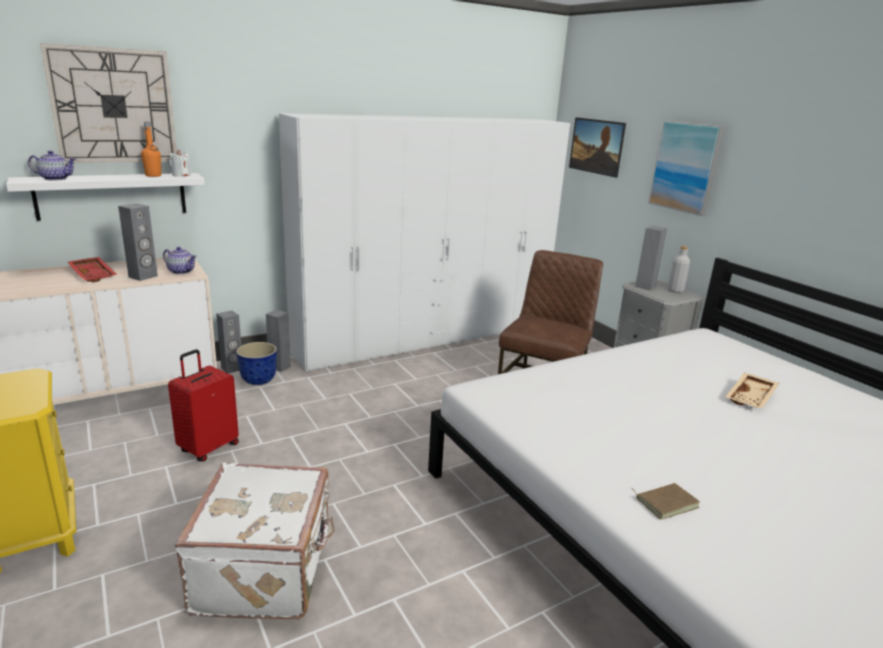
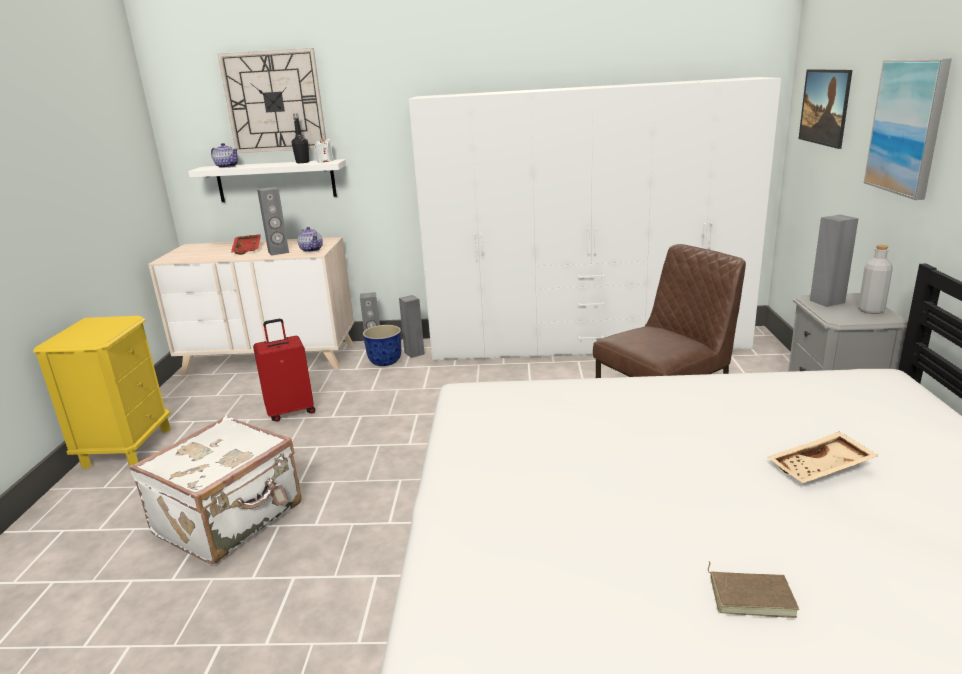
camera: 35 degrees right, 0 degrees up
(153, 175) = (302, 162): orange bottle -> black bottle
(665, 502) = (498, 550): brown book -> brown book (751, 595)

